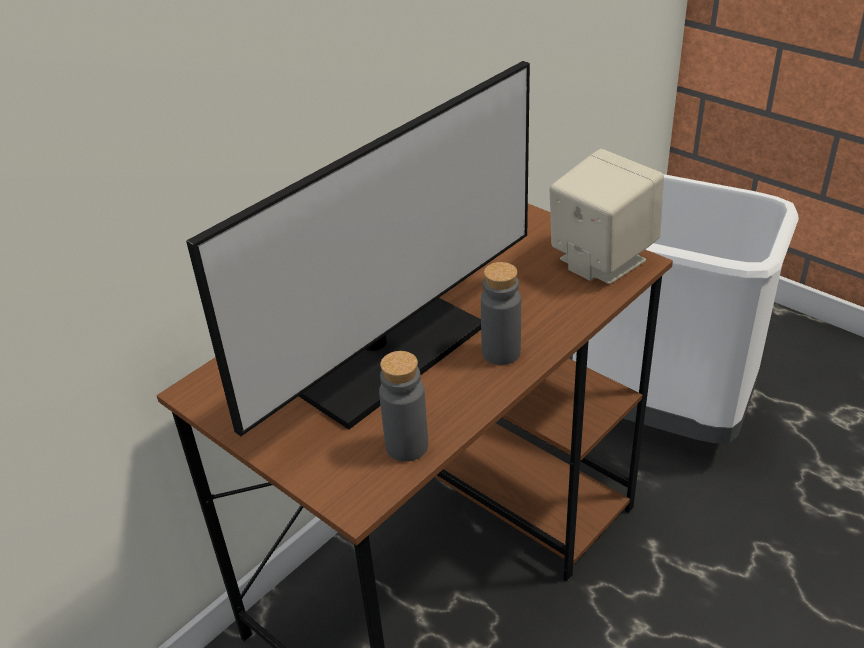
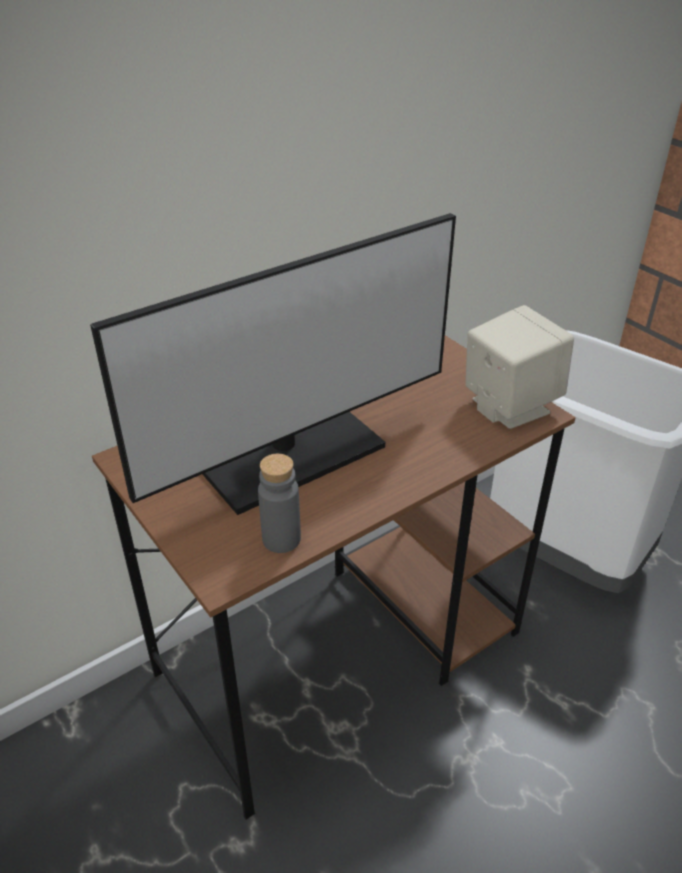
camera: 10 degrees right, 0 degrees up
(501, 352) = (392, 472): grey bottle -> none

